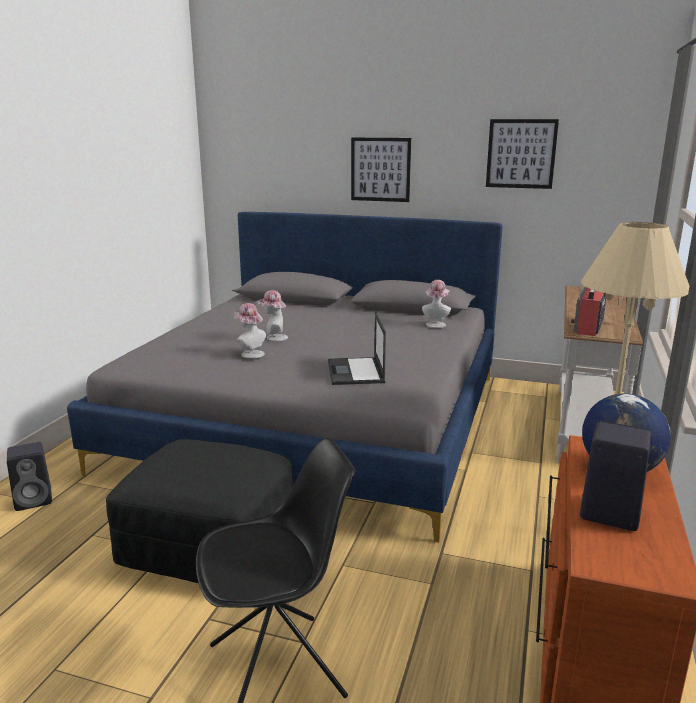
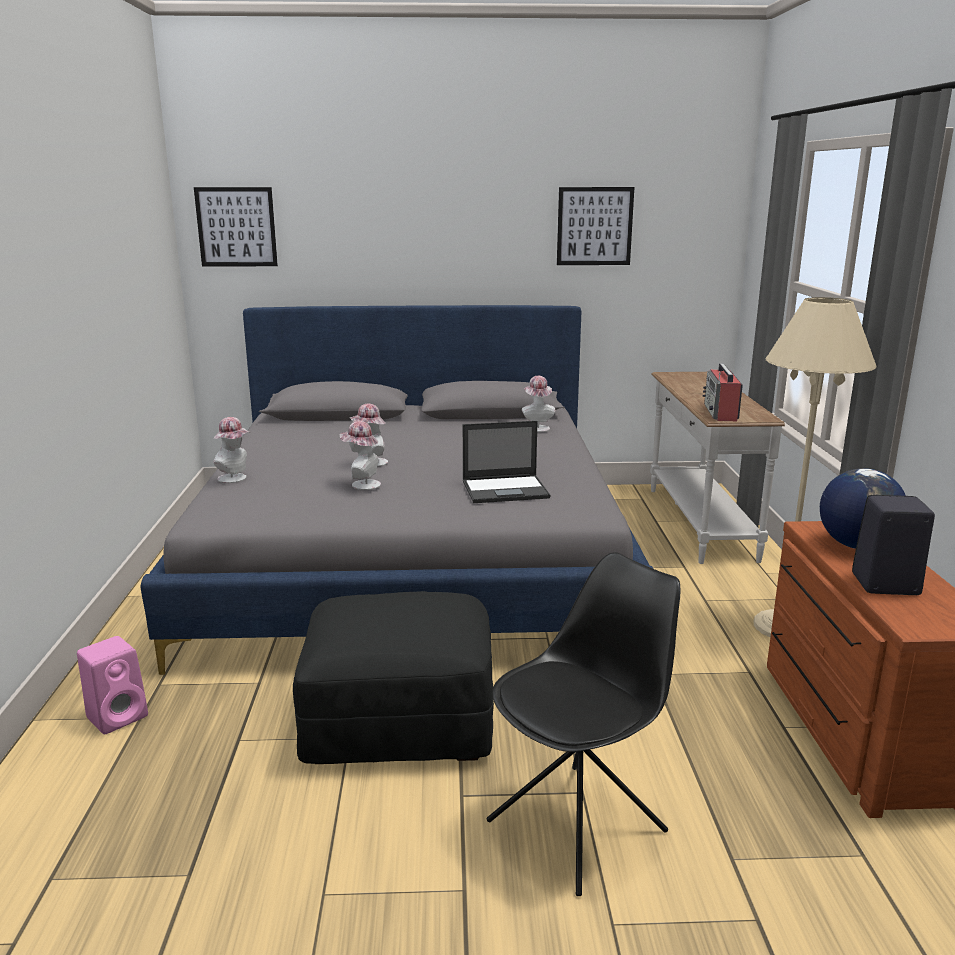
camera: 20 degrees left, 0 degrees up
(35, 500) = (119, 716): black speaker -> pink speaker
(171, 338) = (235, 478): none -> hat
(355, 372) = (506, 489): laptop -> laptop turned 75 degrees counterclockwise
(380, 169) = (429, 248): picture -> picture (236, 227)

